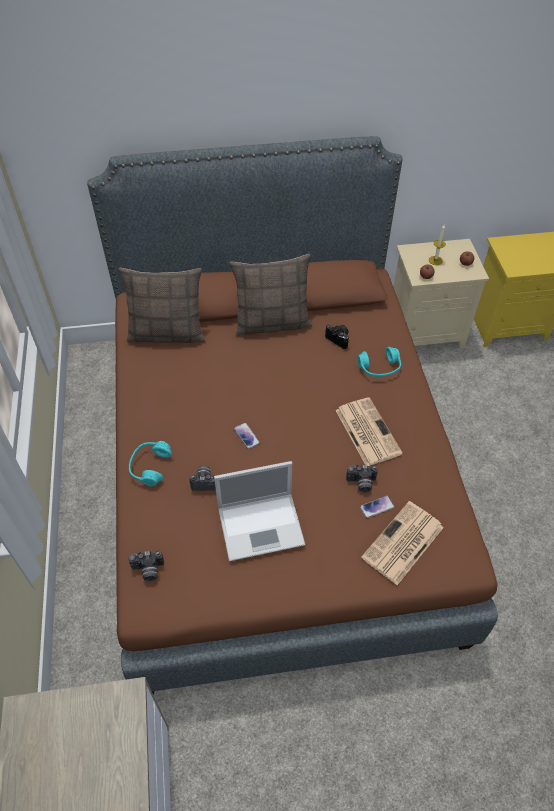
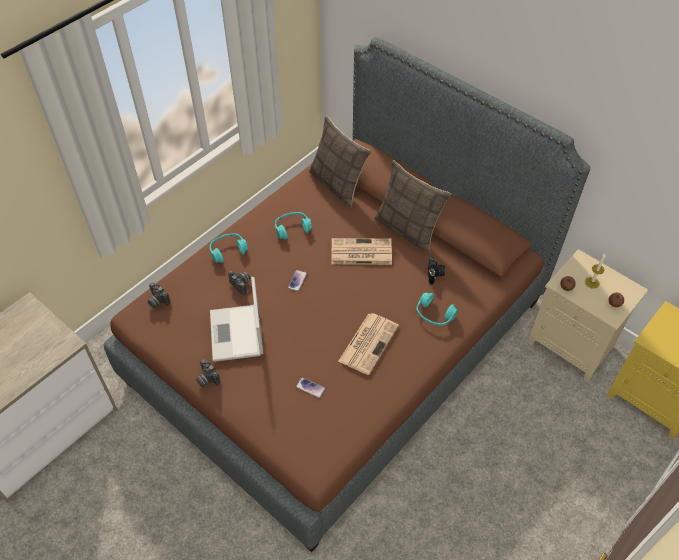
camera: 50 degrees right, 0 degrees up
(181, 399) = (292, 229): none -> turquoise headphones
(262, 525) = (237, 334): laptop -> laptop turned 45 degrees clockwise
(361, 484) = (321, 367): camera -> camera (207, 379)
(402, 544) = (294, 420): newspaper -> newspaper (360, 252)

